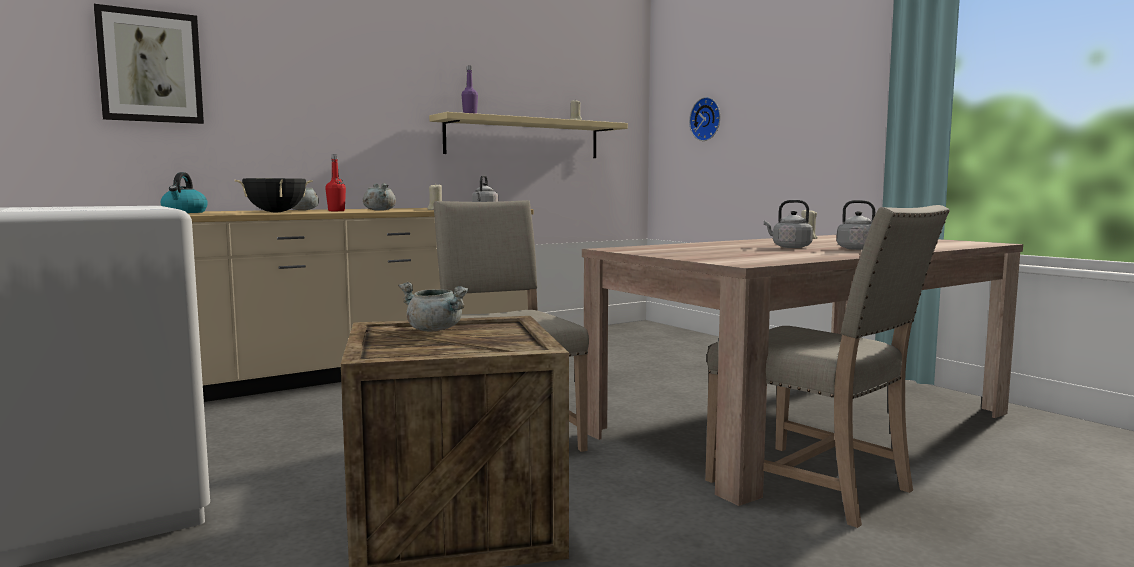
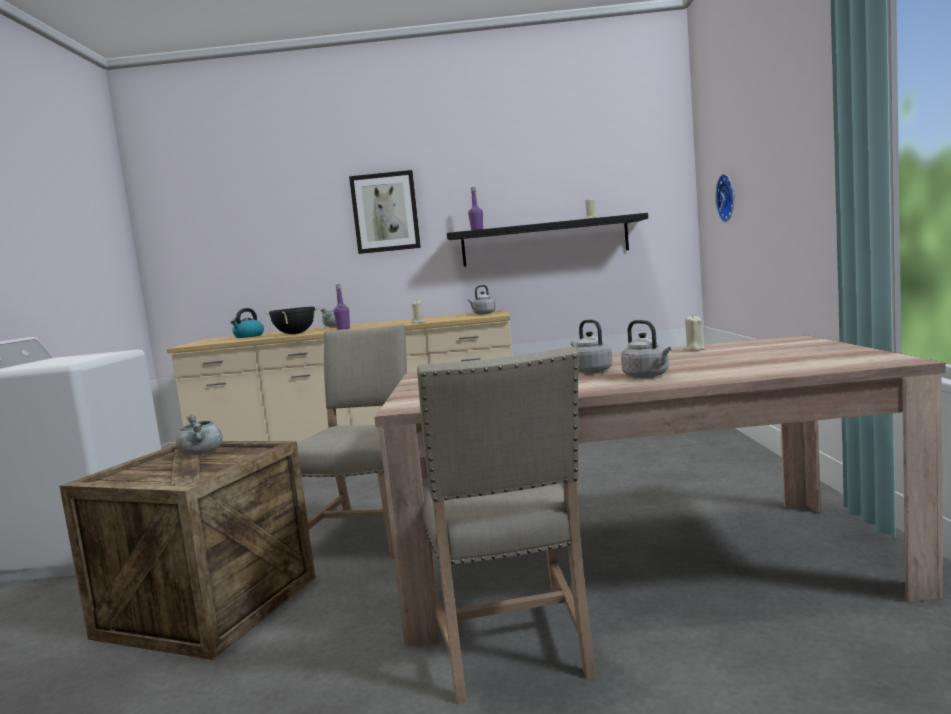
camera: 35 degrees right, 0 degrees up
(150, 66) = (238, 233): picture -> picture (385, 212)
(336, 211) = (343, 329): red bottle -> purple bottle
(379, 210) = (376, 325): grey cooking pot -> none
(524, 138) = (544, 241): beige shelf -> black shelf

